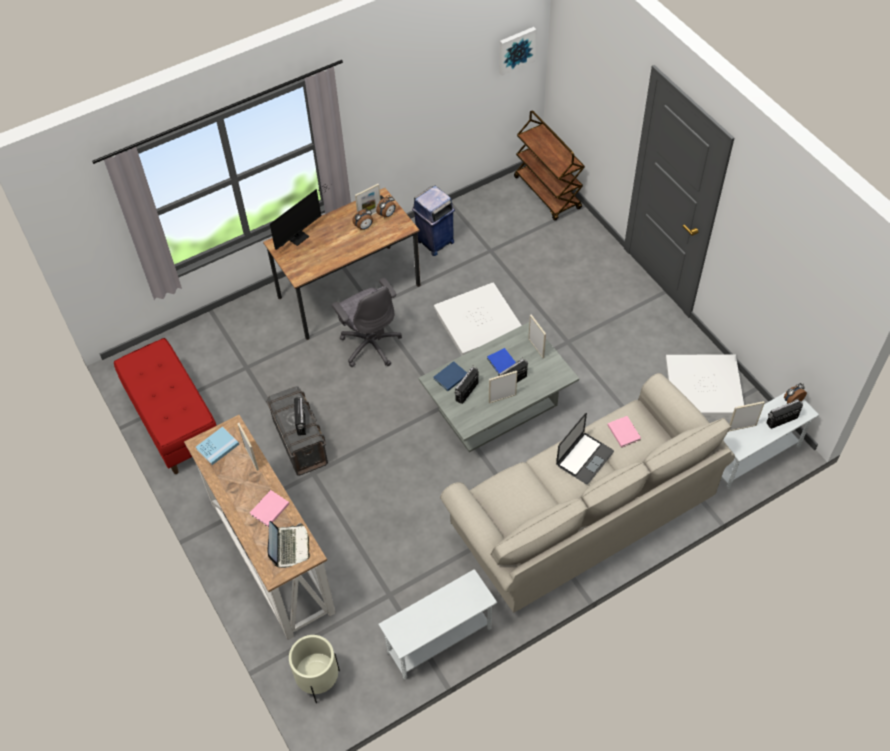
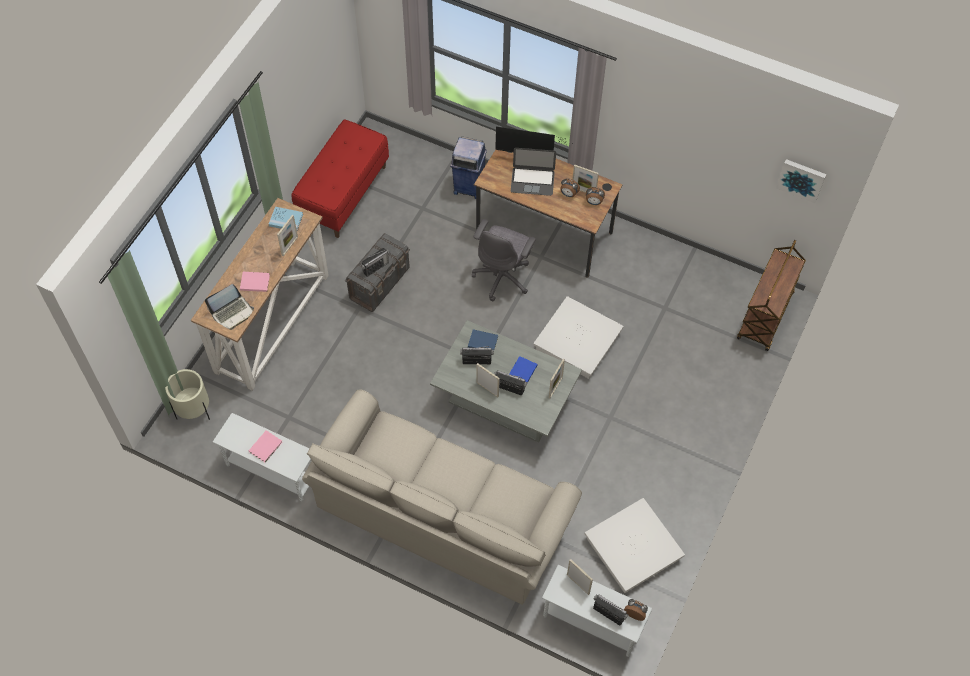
camera: 55 degrees right, 5 degrees up
(434, 242) = (641, 262): blue trash can -> blue trash can (468, 186)
(584, 458) = (466, 477): laptop -> laptop (532, 181)
(624, 431) = (511, 493): pink book -> pink book (266, 446)

